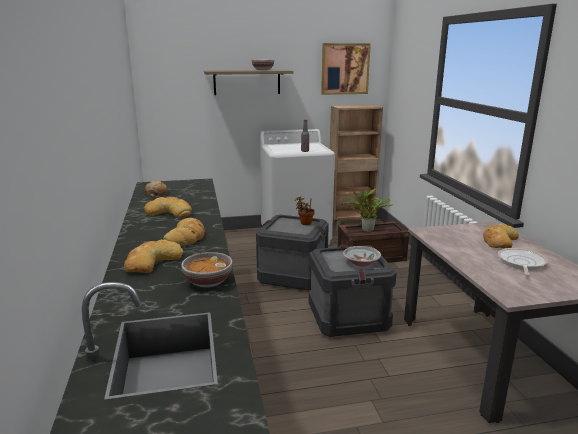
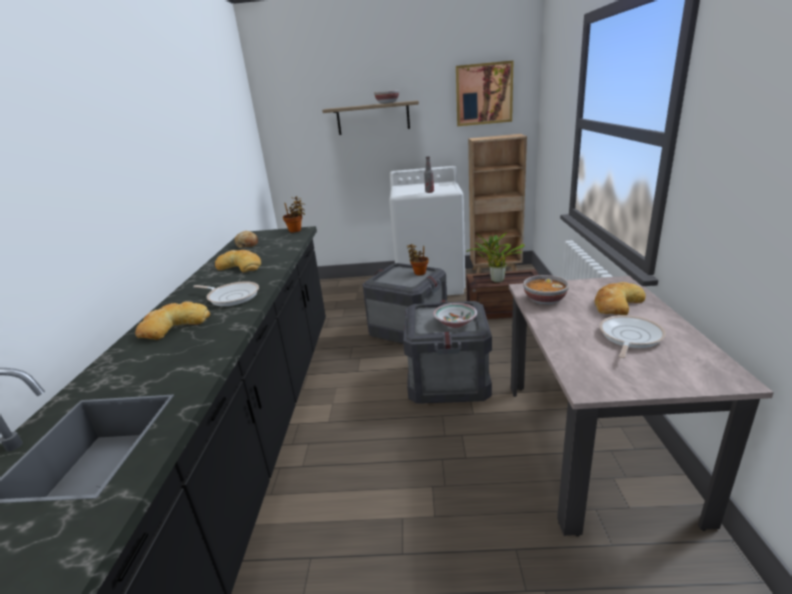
camera: 15 degrees right, 5 degrees up
(186, 237) = (232, 296): bread -> frying pan
(196, 182) = (296, 230): none -> potted plant
(207, 282) = (205, 353): bowl -> bowl (544, 300)

